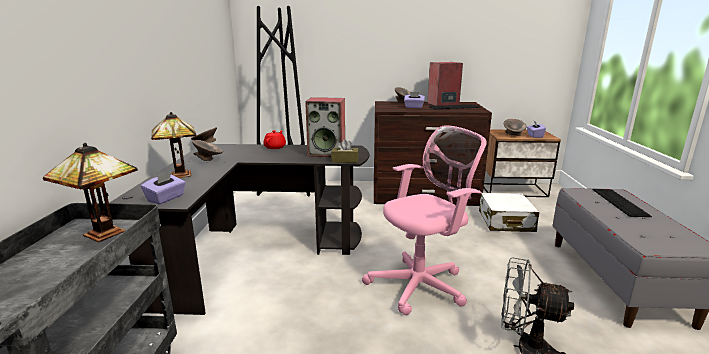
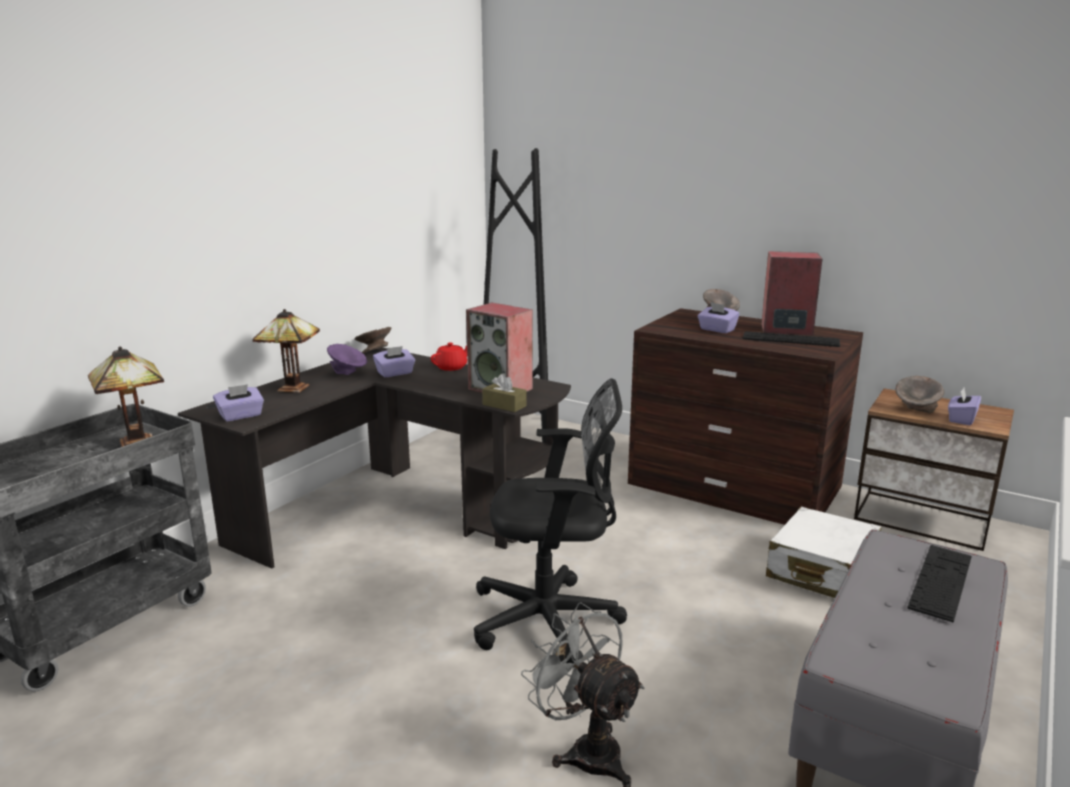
camera: 30 degrees right, 0 degrees up
(209, 160) = (348, 374): grey bowl -> purple bowl
(243, 155) = (395, 373): none -> purple tissue box
(421, 285) = (552, 620): pink office chair -> black office chair

